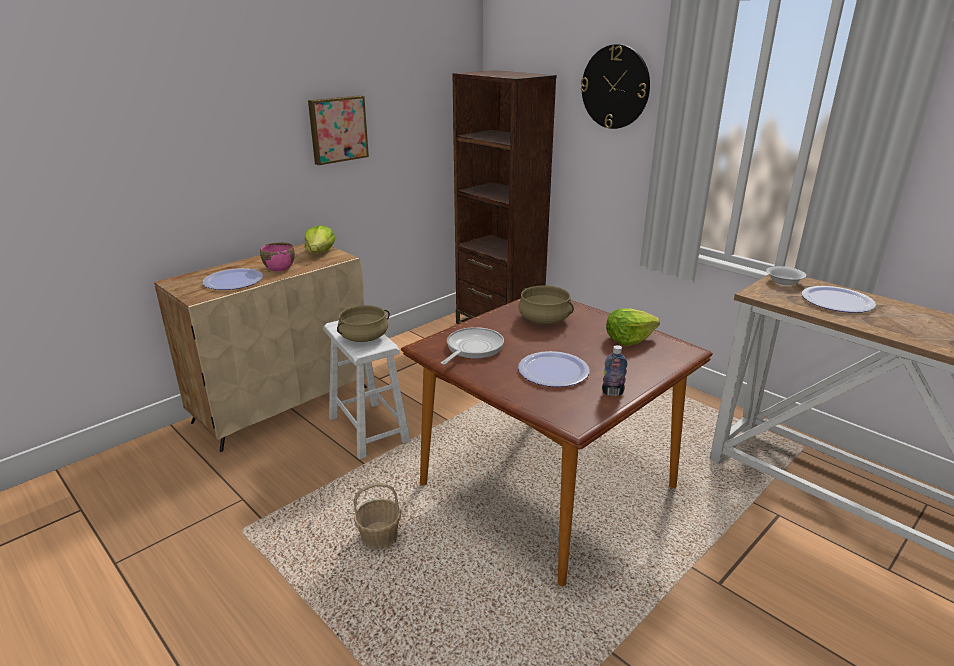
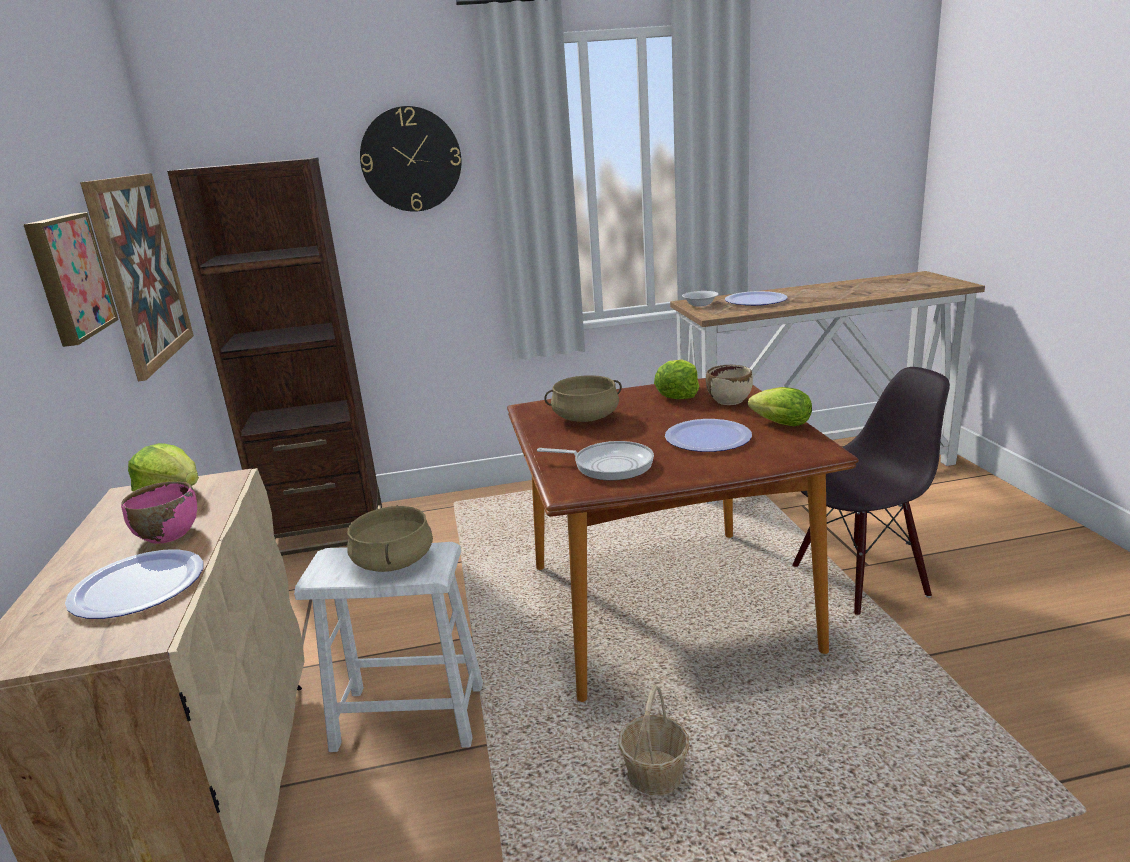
camera: 55 degrees left, 5 degrees down
(424, 131) = (141, 270): none -> picture
(472, 348) = (608, 465): frying pan -> frying pan turned 135 degrees clockwise
(612, 393) = (778, 424): bottle -> lettuce
(640, 362) = (729, 400): none -> beige bowl
(688, 582) = (858, 579): none -> black chair

